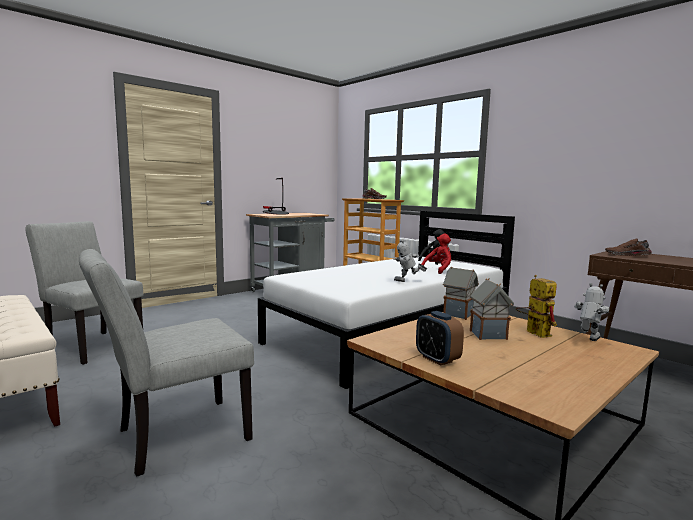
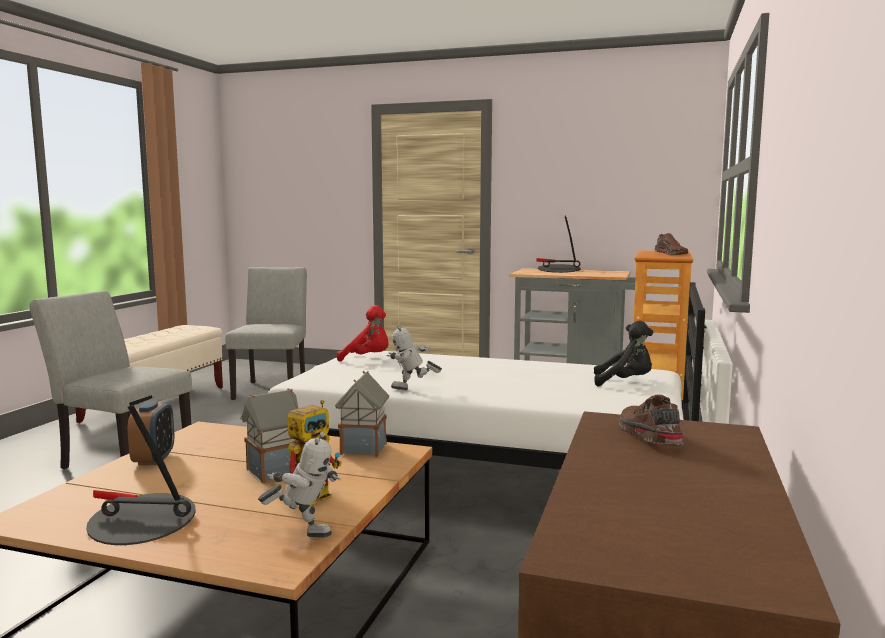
camera: 60 degrees right, 0 degrees up
(408, 282) = (412, 390): toy robot -> toy robot turned 60 degrees counterclockwise
(437, 359) = (154, 459): alarm clock -> alarm clock turned 150 degrees clockwise
(438, 270) = (539, 392): red plush toy -> red plush toy (368, 359)
(570, 372) = (142, 523): none -> table lamp

